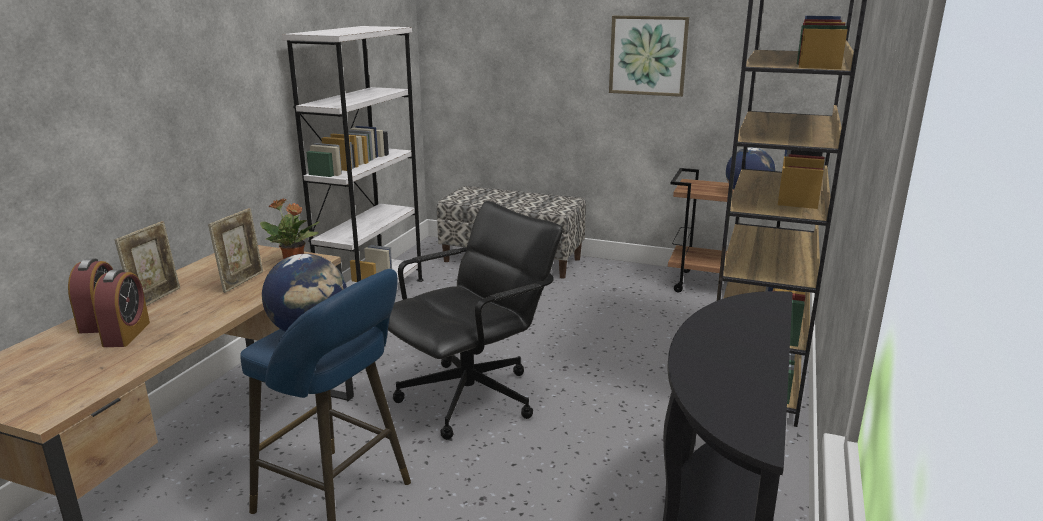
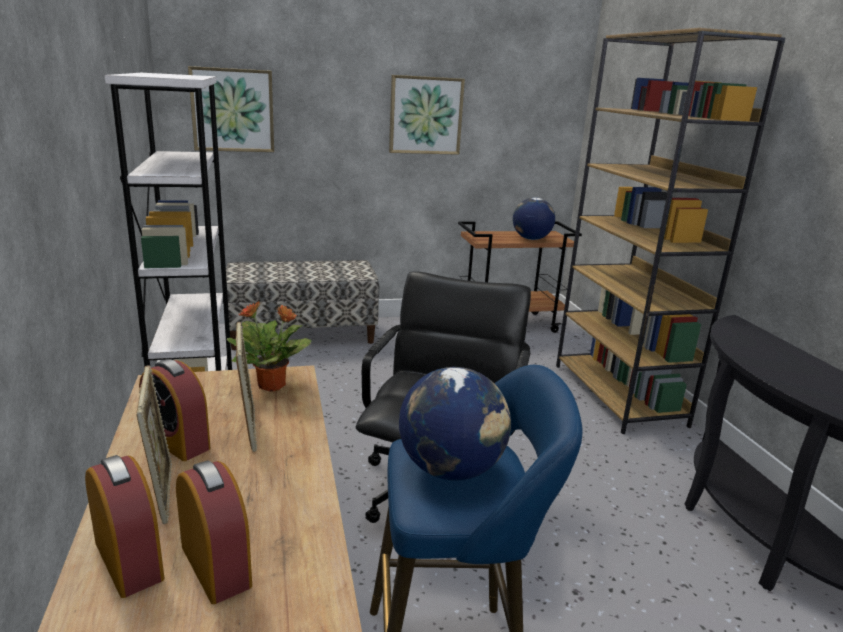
camera: 35 degrees left, 0 degrees up
(199, 279) = (177, 441): none -> alarm clock
(473, 51) = (232, 110): none -> picture

